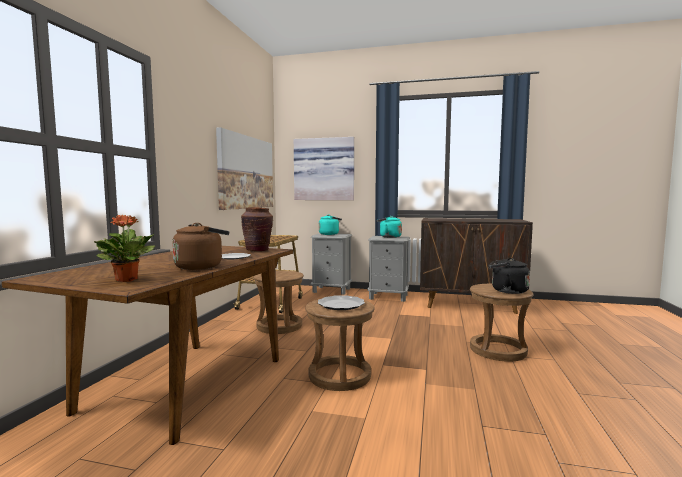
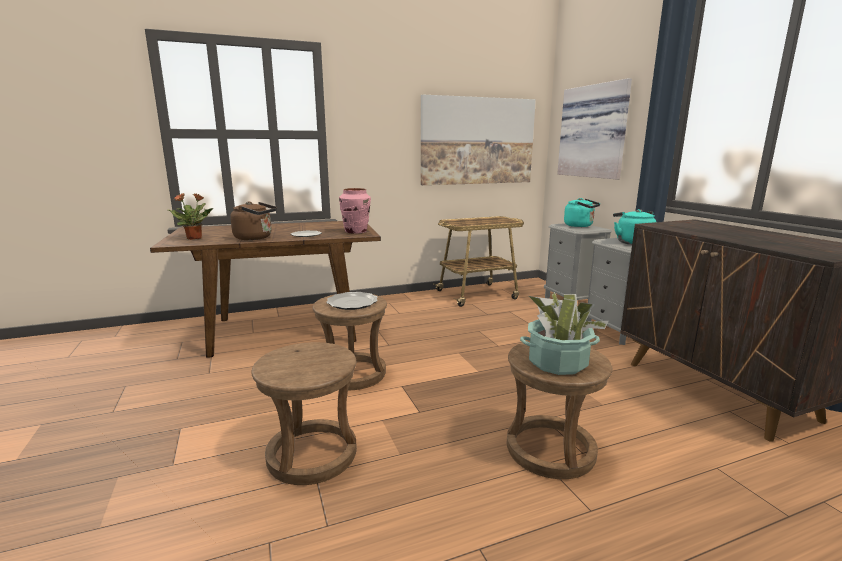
camera: 55 degrees right, 10 degrees up
(257, 250) = (356, 231): brown vase -> pink vase
(279, 326) = (427, 317): brown stool -> brown stool (312, 454)
(506, 291) = (557, 363): black kettle -> potted plant

